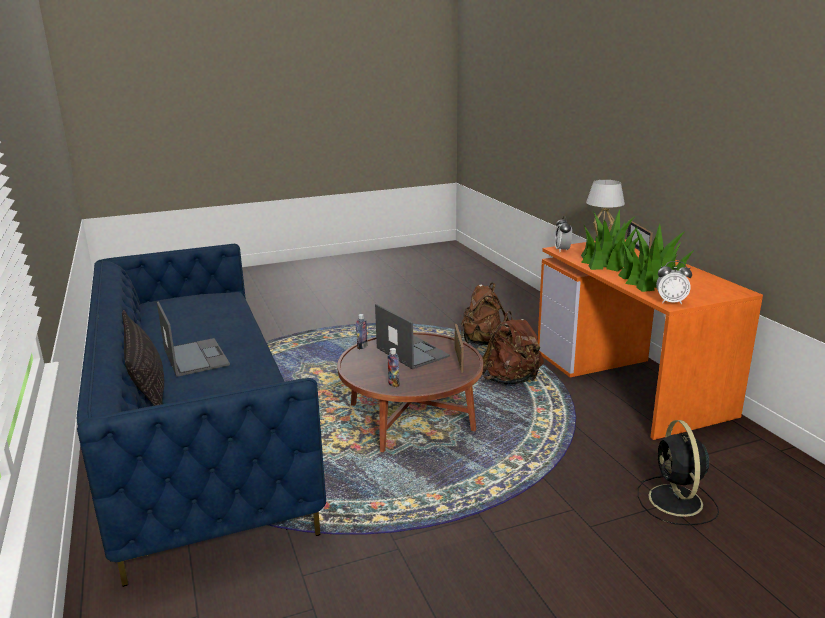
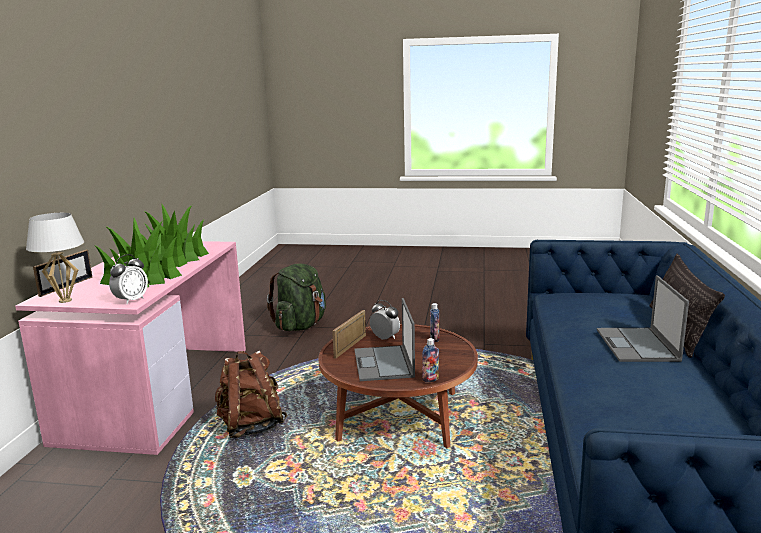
camera: 150 degrees left, 5 degrees down
(483, 342) = (182, 496): brown backpack -> none
(631, 382) = (158, 391): orange desk -> pink desk
(671, 302) = (215, 245): alarm clock -> alarm clock (385, 338)
(676, 502) = (300, 326): black fan -> green backpack

